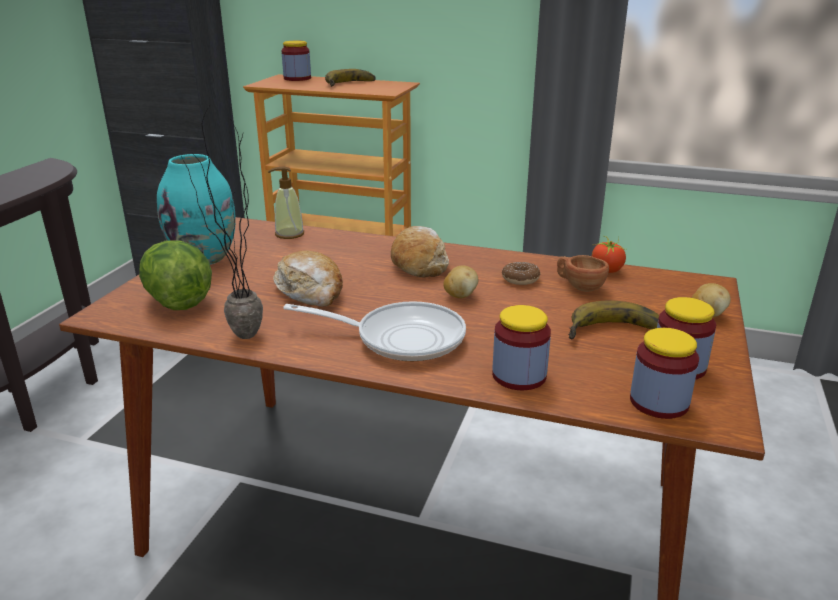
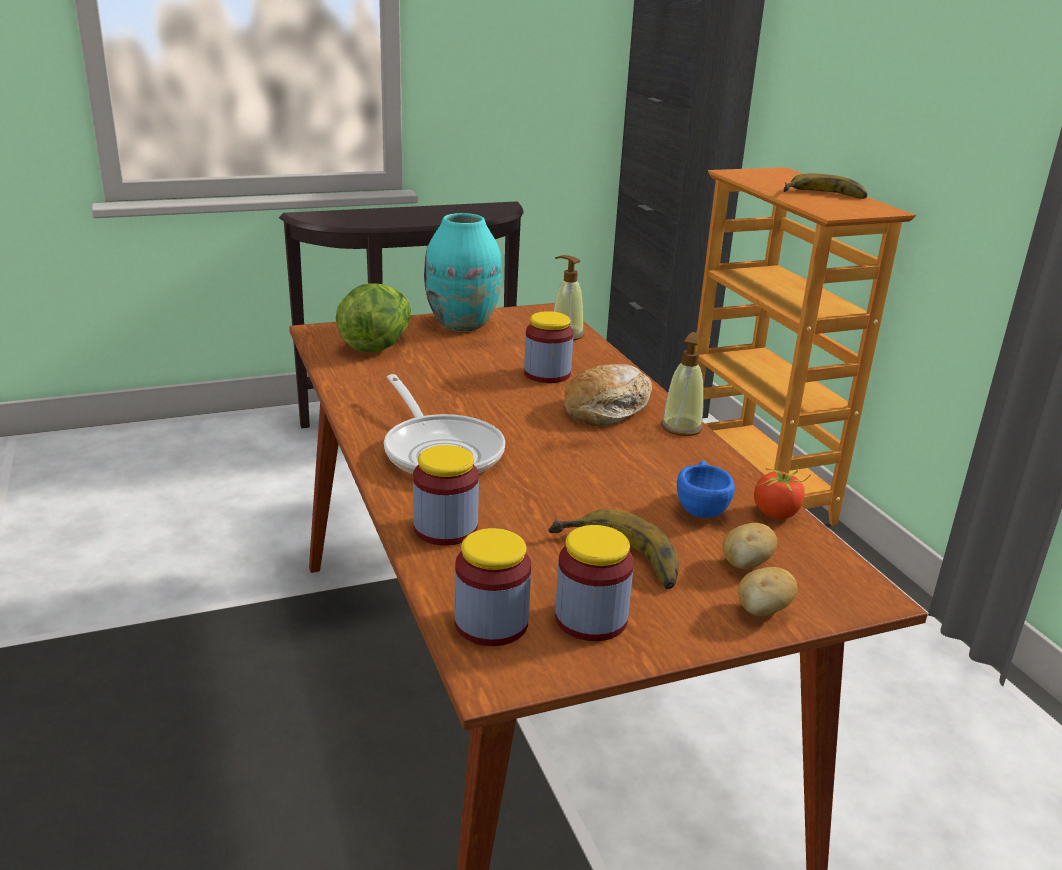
camera: 50 degrees right, 0 degrees up
(236, 339) = (345, 388): potted plant -> none
(297, 78) = (787, 175): jar -> jar (547, 374)
(311, 291) = (470, 384): bread -> none
(460, 295) = (569, 450): potato -> potato (746, 565)
(475, 253) = (681, 427): none -> soap dispenser
(520, 279) = (661, 469): donut -> none
(579, 286) = (701, 507): brown cup -> blue cup

